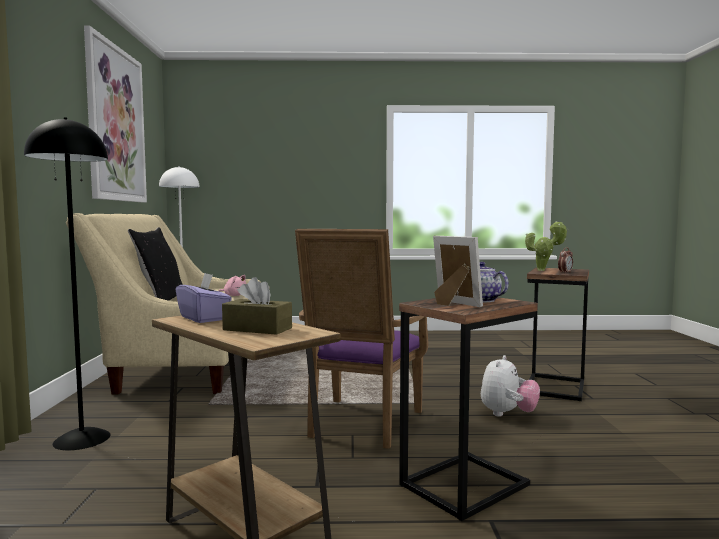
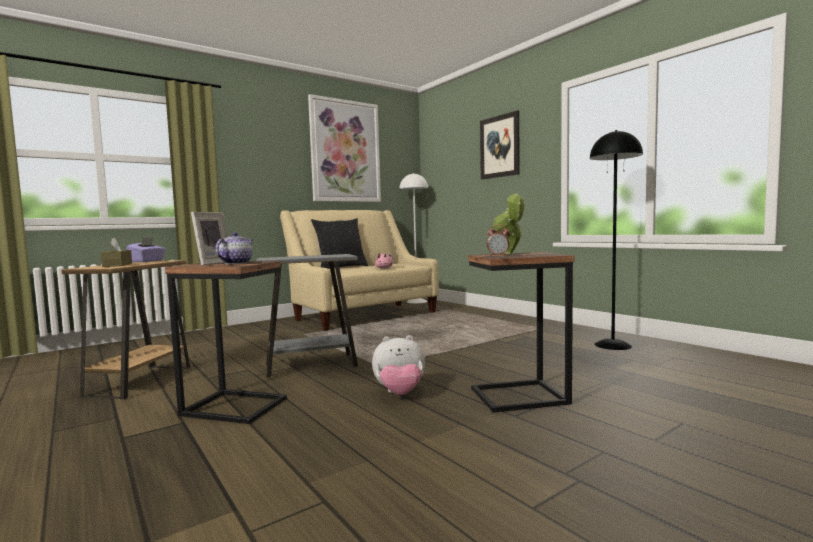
camera: 55 degrees right, 0 degrees up
(82, 438) = (232, 333): black floor lamp -> black floor lamp (613, 345)
(308, 152) = (500, 146): none -> picture
(361, 426) = (311, 365): purple armchair -> grey side table

